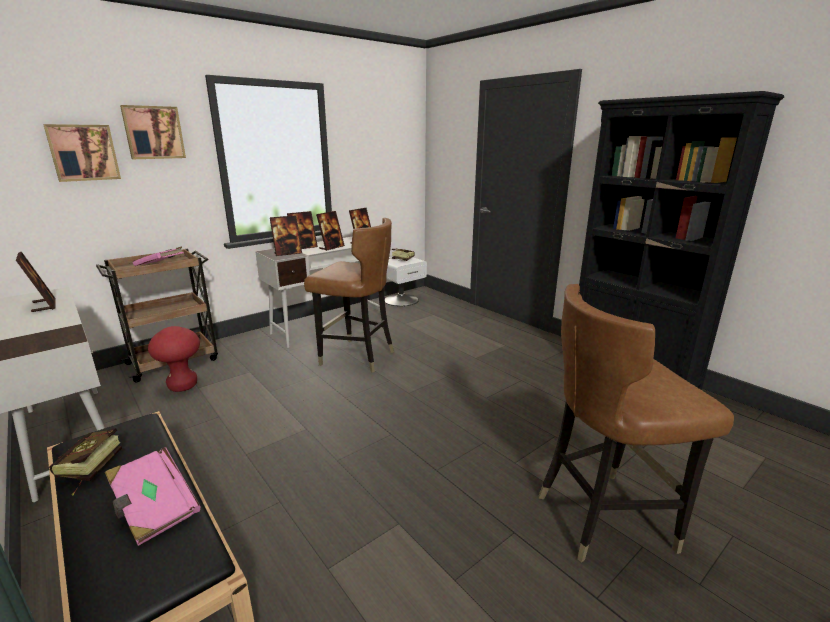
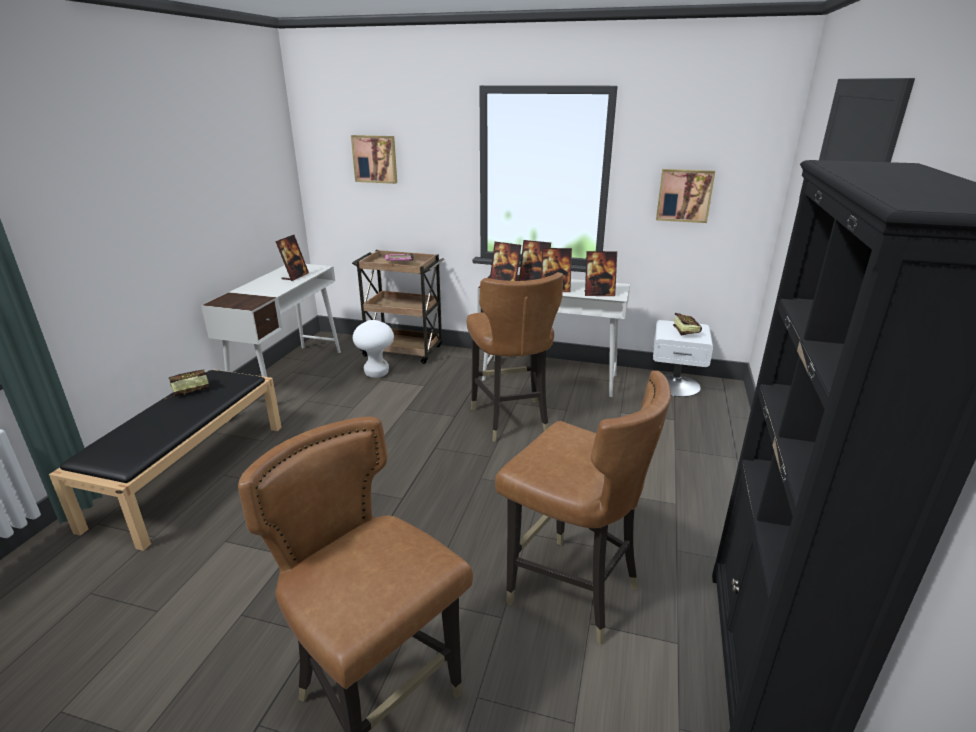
camera: 55 degrees right, 5 degrees up
(153, 132) = (427, 143): picture -> picture (684, 195)
(154, 508) = (162, 427): pink book -> none
(183, 386) = (376, 373): red stool -> white stool
(549, 403) = (571, 590): none -> brown chair

